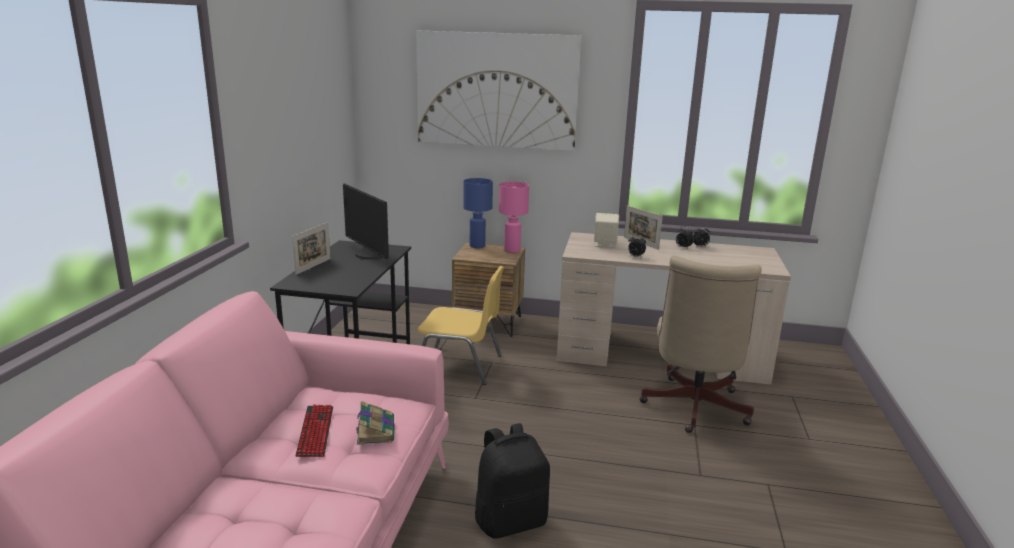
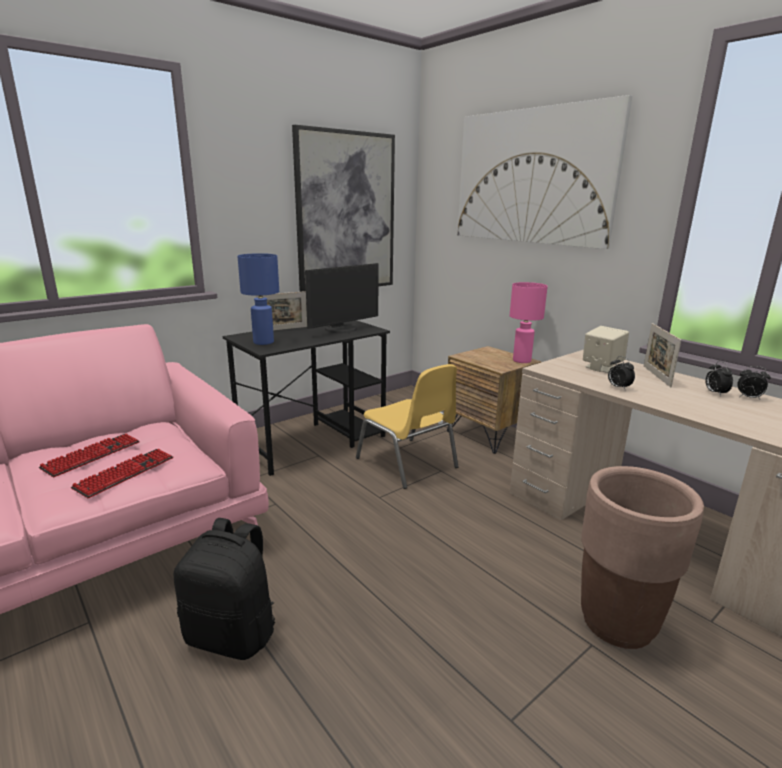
camera: 40 degrees right, 0 degrees up
(316, 130) = (346, 213): none -> picture
(369, 254) = (342, 329): monitor -> monitor turned 135 degrees counterclockwise
(375, 430) = (125, 473): book -> keyboard
(477, 246) = (492, 350): blue table lamp -> blue table lamp (263, 342)
(693, 409) = (617, 623): beige office chair -> brown planter

